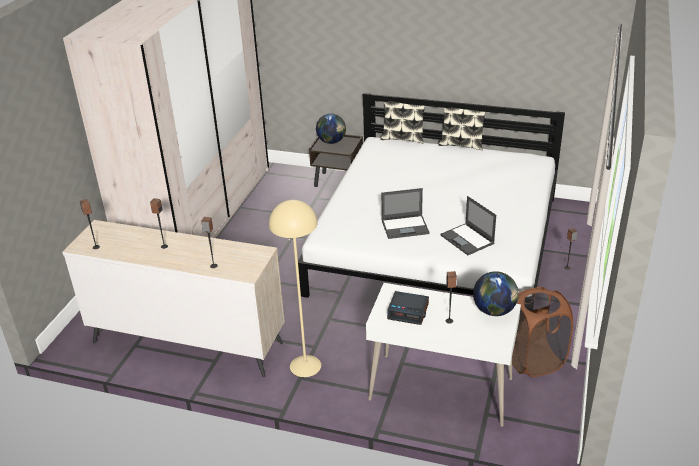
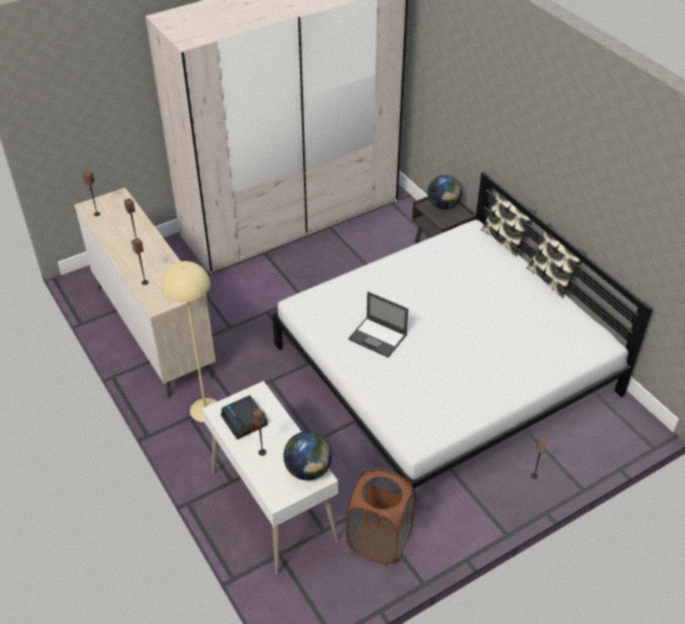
camera: 40 degrees right, 10 degrees up
(467, 239) = (412, 386): laptop -> none

